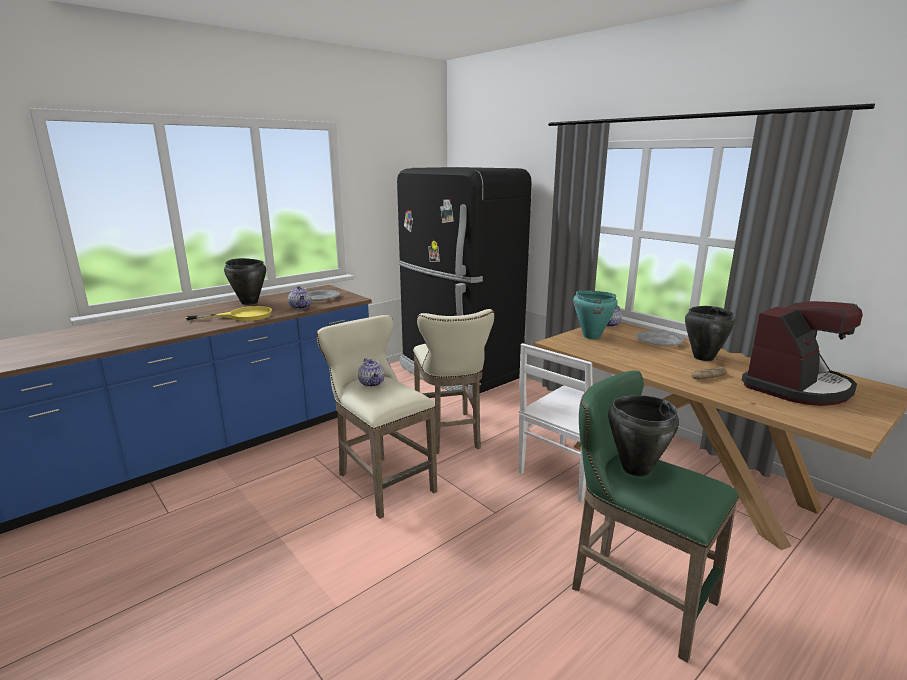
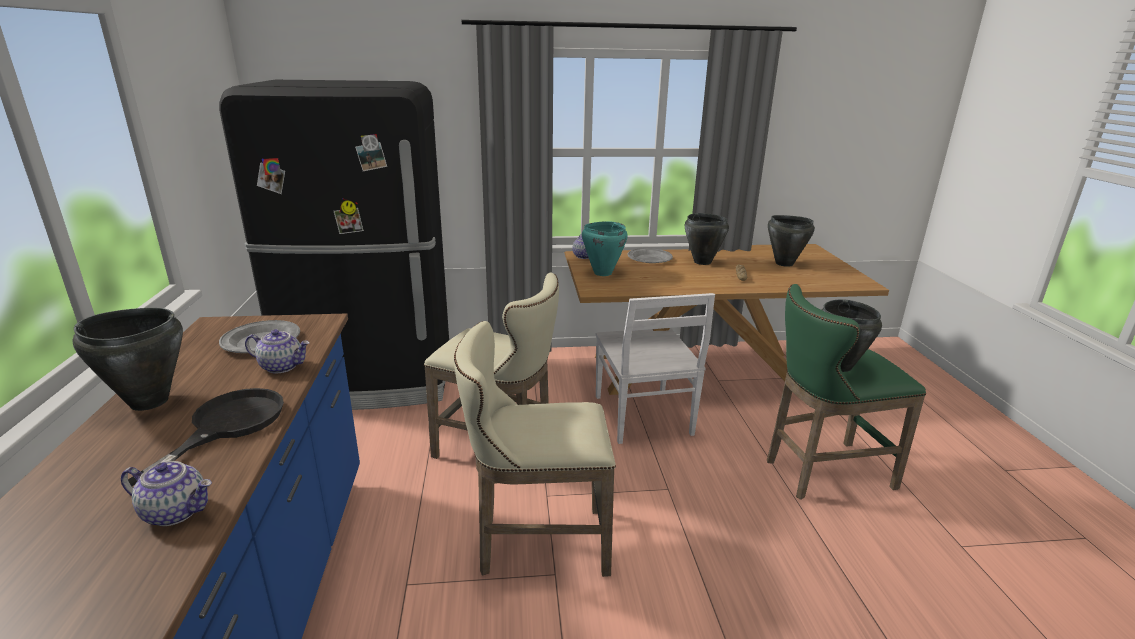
camera: 55 degrees left, 5 degrees up
(242, 316) = (227, 426): yellow frying pan -> black frying pan
(372, 383) = (527, 420): teapot -> teapot (176, 511)
(797, 387) = (784, 263): coffee machine -> black cooking pot

